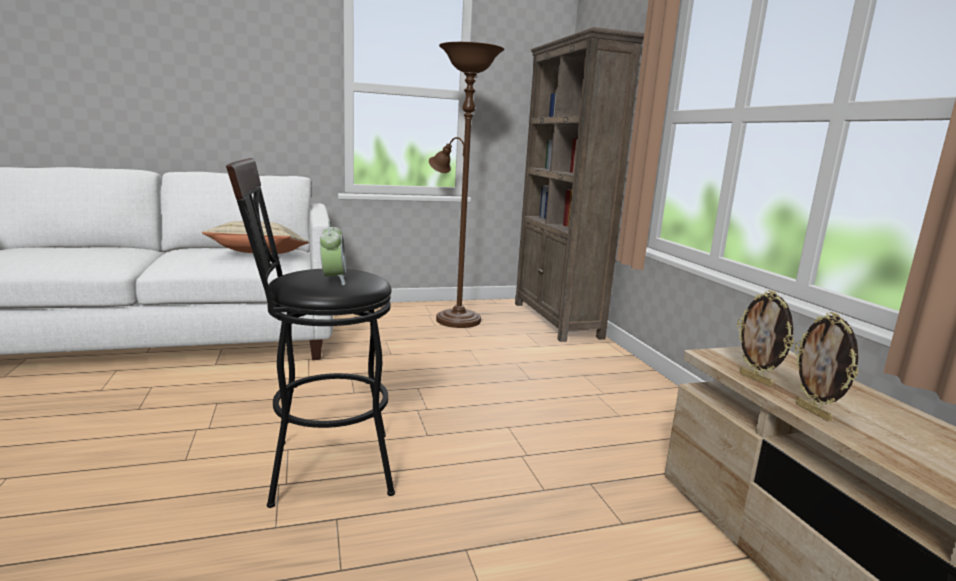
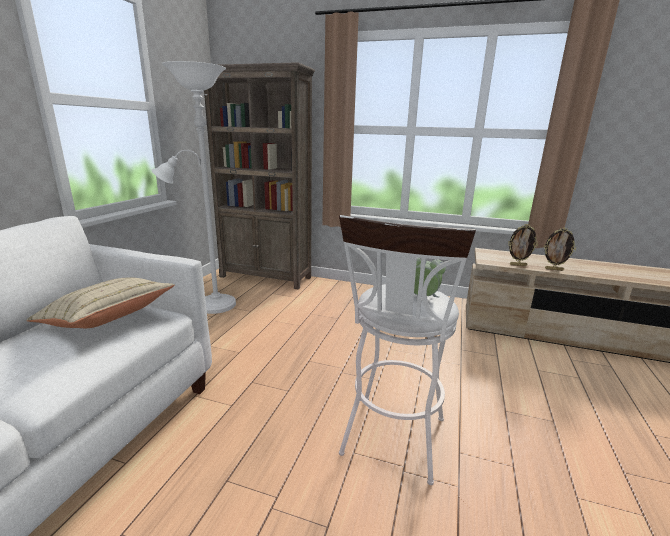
camera: 55 degrees left, 5 degrees up
(318, 468) = (392, 443): black stool -> white stool
(454, 318) = (211, 305): brown floor lamp -> white floor lamp

